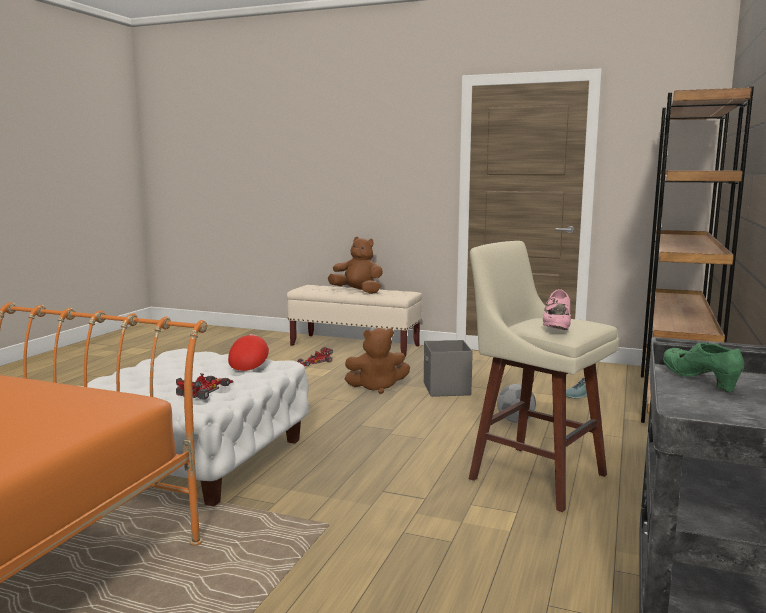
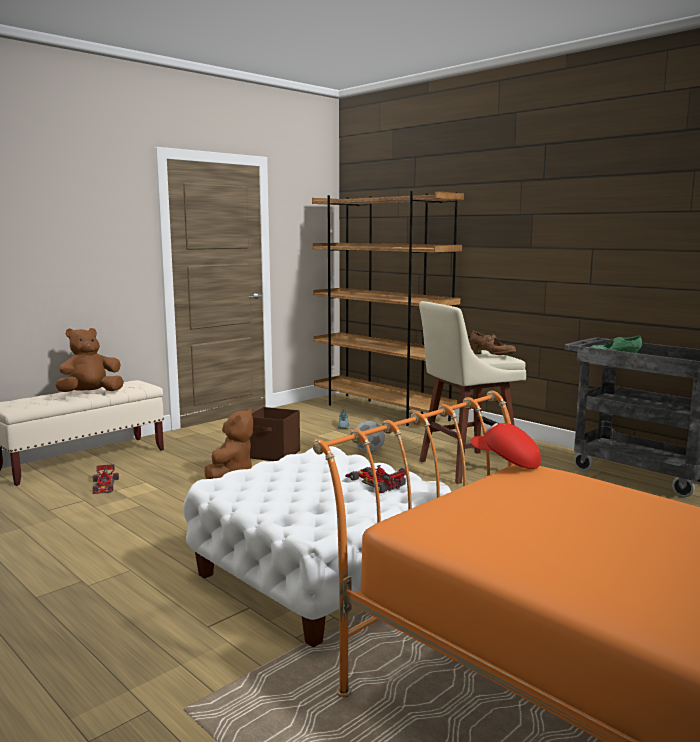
camera: 65 degrees left, 0 degrees up
(249, 364) = (305, 461): red cap -> red cap (505, 461)
(446, 389) = (274, 454): grey storage box -> brown storage box
(556, 328) = (491, 356): pink shoe -> brown shoe

